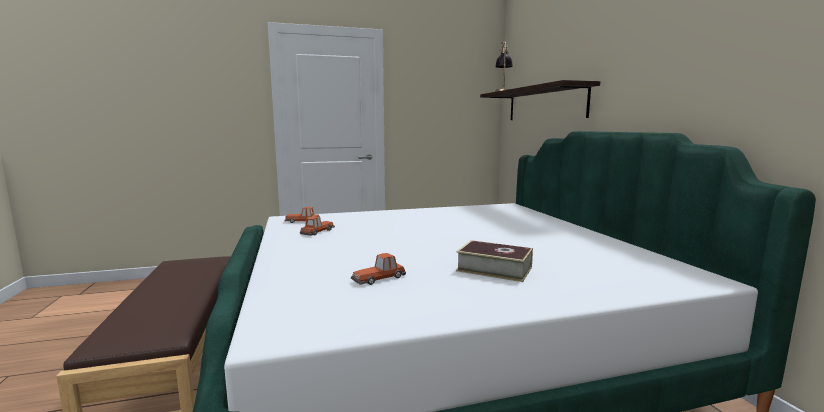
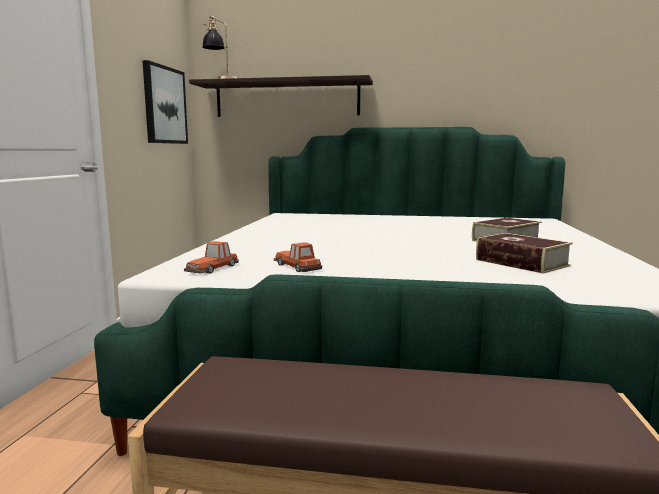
camera: 65 degrees left, 0 degrees up
(379, 278) = (521, 263): toy car -> book
(460, 115) = (164, 105): none -> picture

